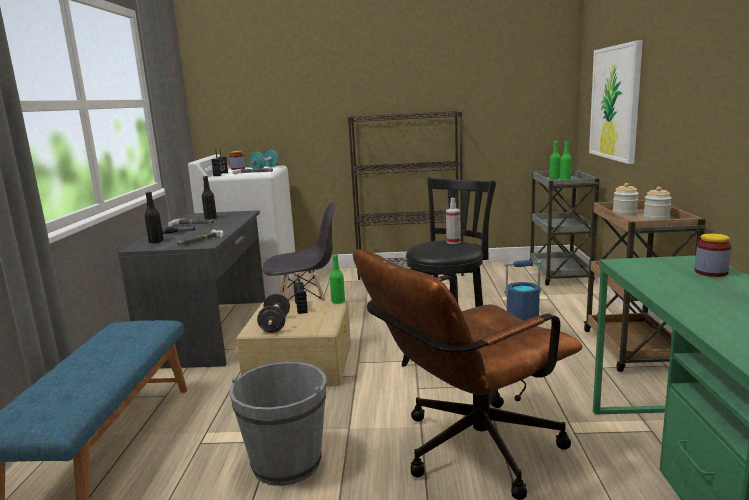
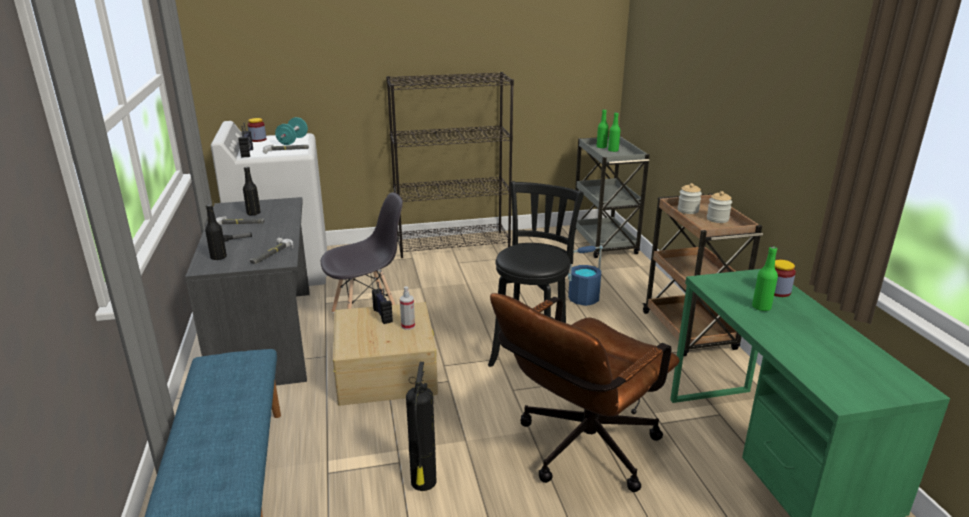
camera: 15 degrees left, 10 degrees up
(275, 325) = (367, 340): black dumbbell -> none
(286, 463) = (423, 483): grey bucket -> fire extinguisher
(338, 302) = (417, 305): green bottle -> green bottle (761, 307)
(453, 242) = (539, 247): spray bottle -> spray bottle (408, 326)
(615, 103) = (669, 83): picture -> none

